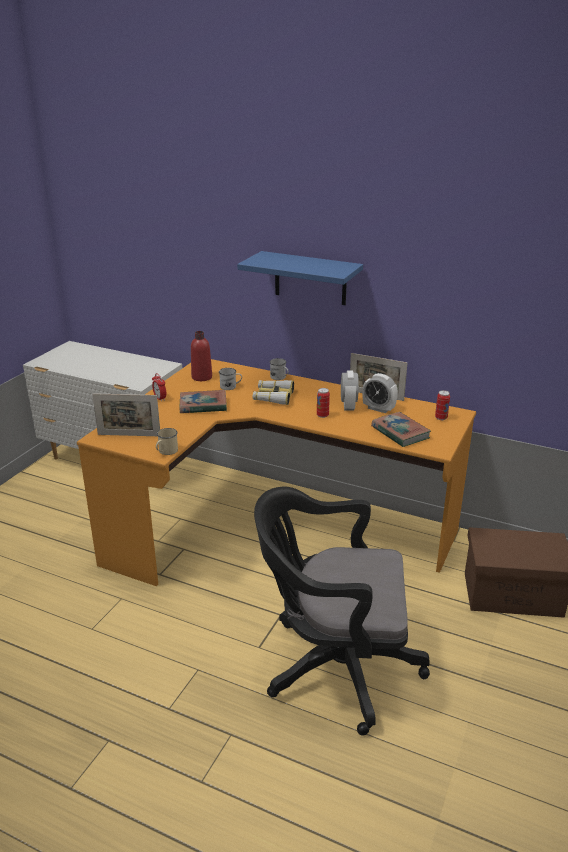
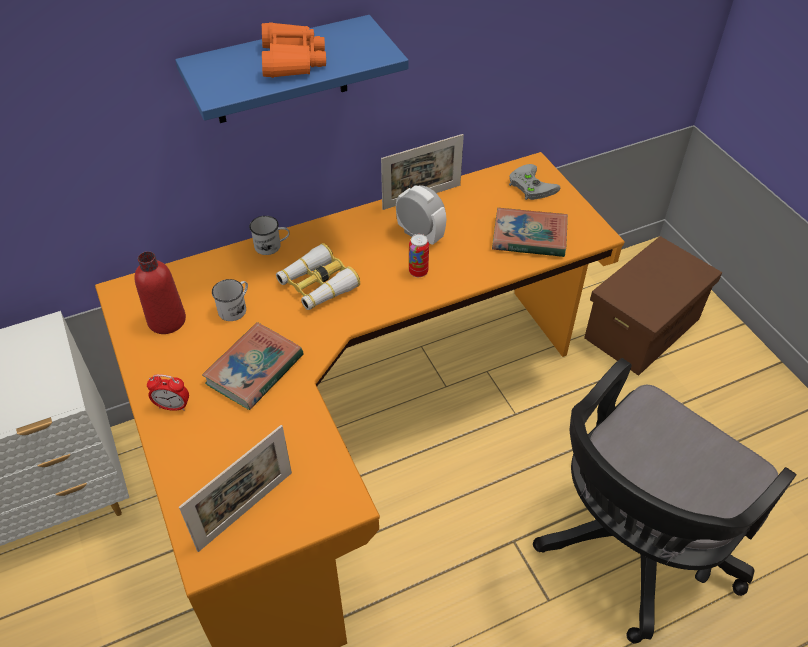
camera: 50 degrees left, 20 degrees up
(166, 452) = (345, 492): beige mug -> none
(298, 264) = (292, 60): none -> orange binoculars
(378, 409) = (455, 216): alarm clock -> none
(441, 418) = (529, 185): can -> grey game controller

